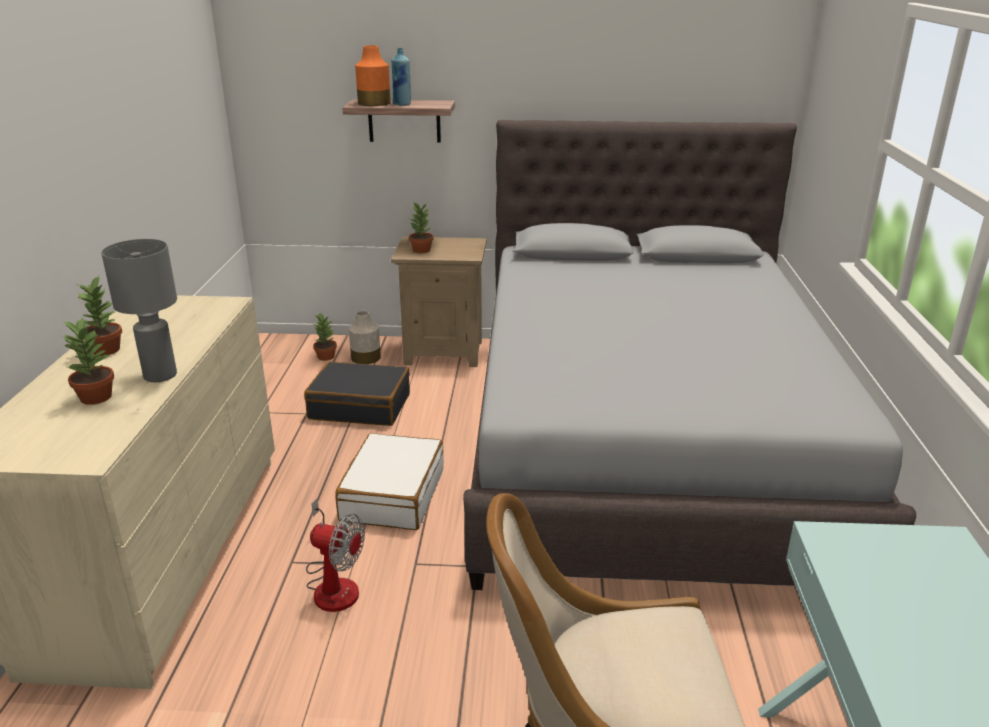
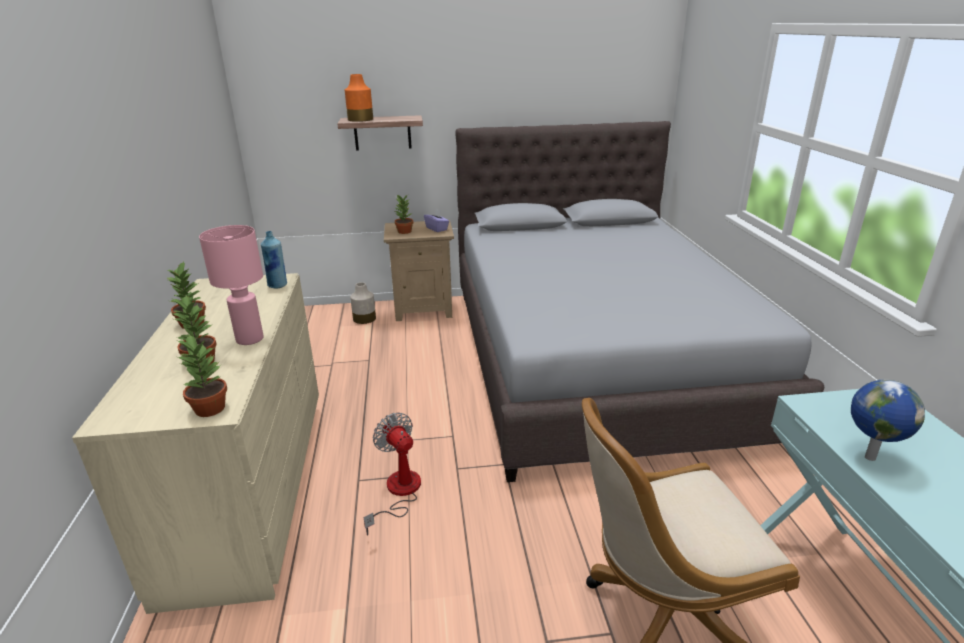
camera: 10 degrees left, 0 degrees up
(160, 376) = (250, 339): grey table lamp -> pink table lamp
(325, 357) = (332, 321): potted plant -> potted plant (209, 408)
(334, 584) = (398, 493): fan -> fan turned 135 degrees counterclockwise
(360, 406) = (372, 355): black suitcase -> none
(392, 495) = (421, 419): white suitcase -> none
(402, 104) = (383, 119): blue bottle -> blue bottle (278, 285)
(464, 249) = (437, 229): none -> purple tissue box
(871, 617) = (868, 457): none -> globe

